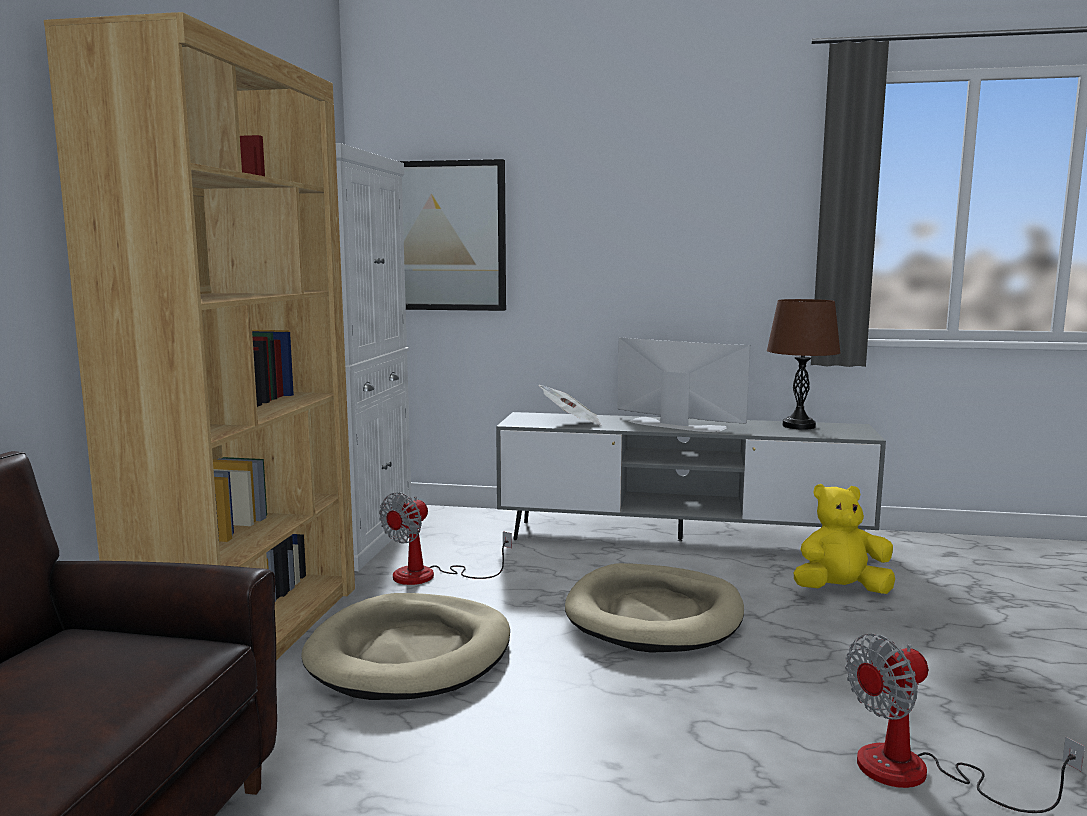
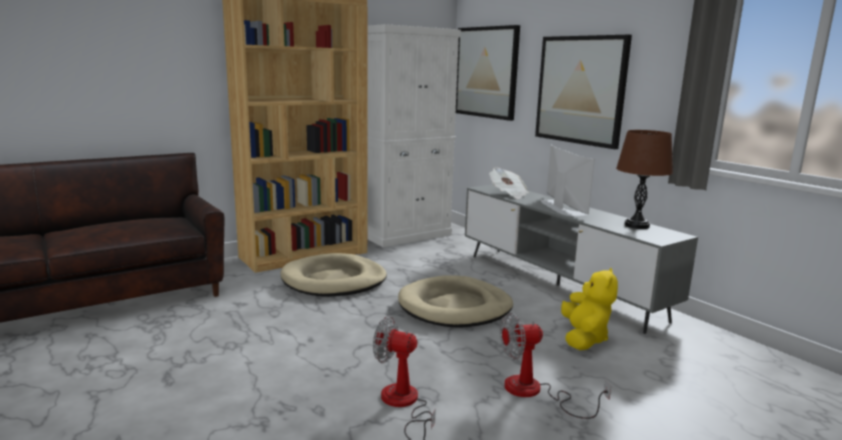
camera: 45 degrees right, 5 degrees up
(429, 576) = (403, 258): fan -> fan (534, 392)
(637, 255) = (580, 90): none -> picture
(840, 590) = (584, 338): yellow plush toy -> yellow plush toy turned 60 degrees clockwise

